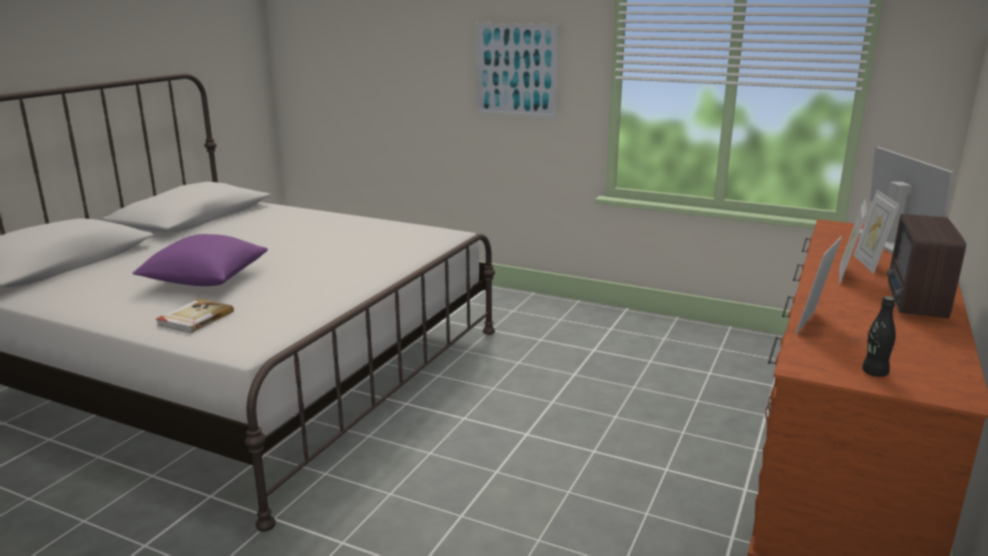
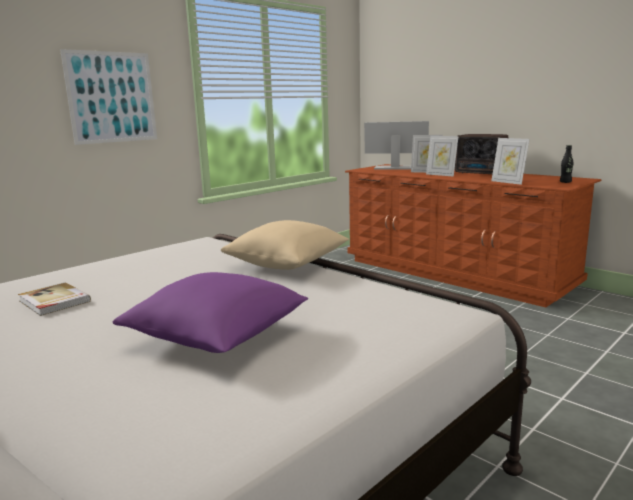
camera: 70 degrees left, 5 degrees down
(194, 318) = (361, 339): book -> book (54, 301)
(381, 273) = (287, 264): none -> beige pillow

